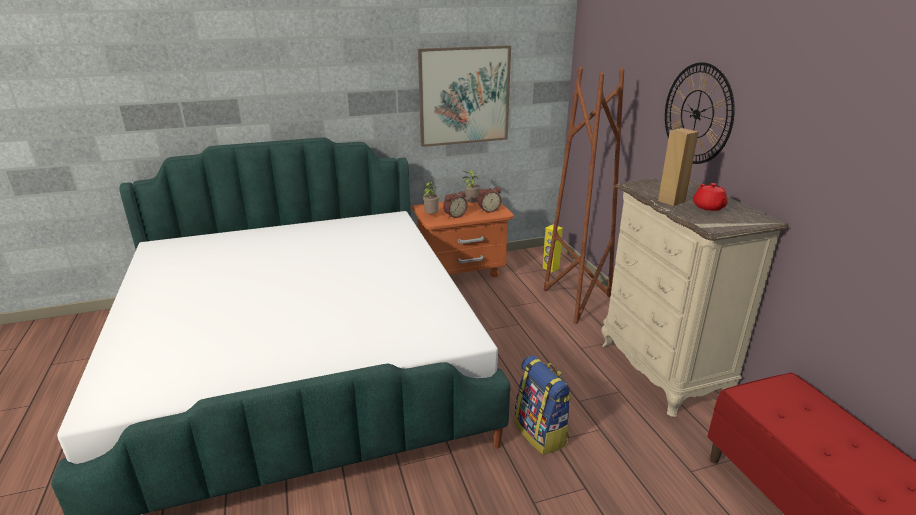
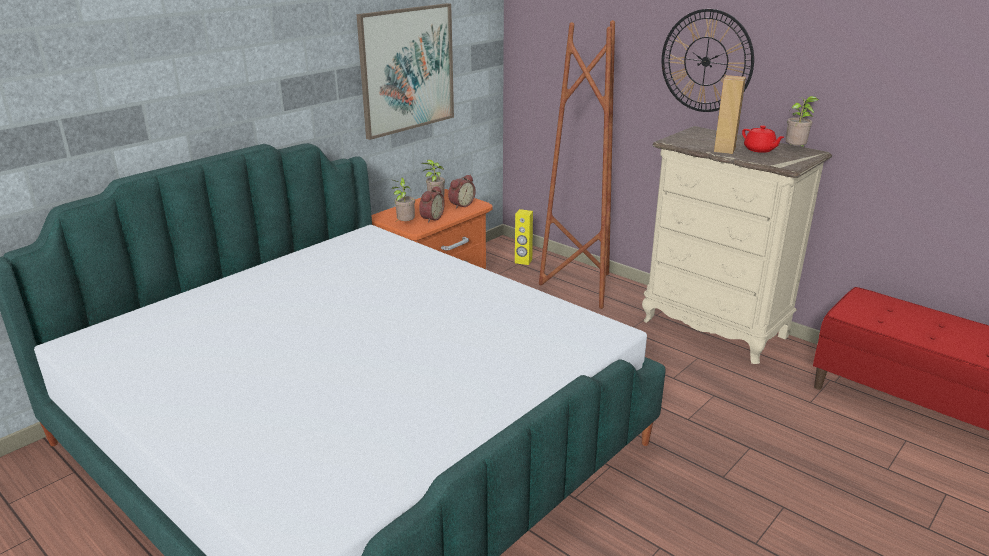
camera: 30 degrees left, 0 degrees up
(541, 433) = (671, 417): backpack -> none
(748, 215) = (795, 150): none -> potted plant

